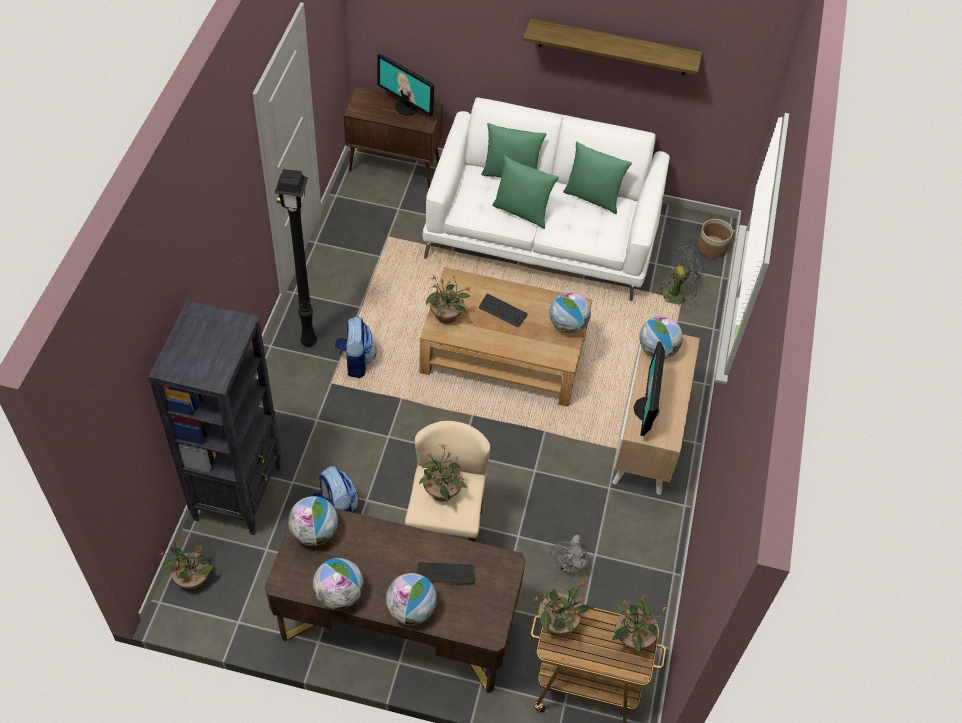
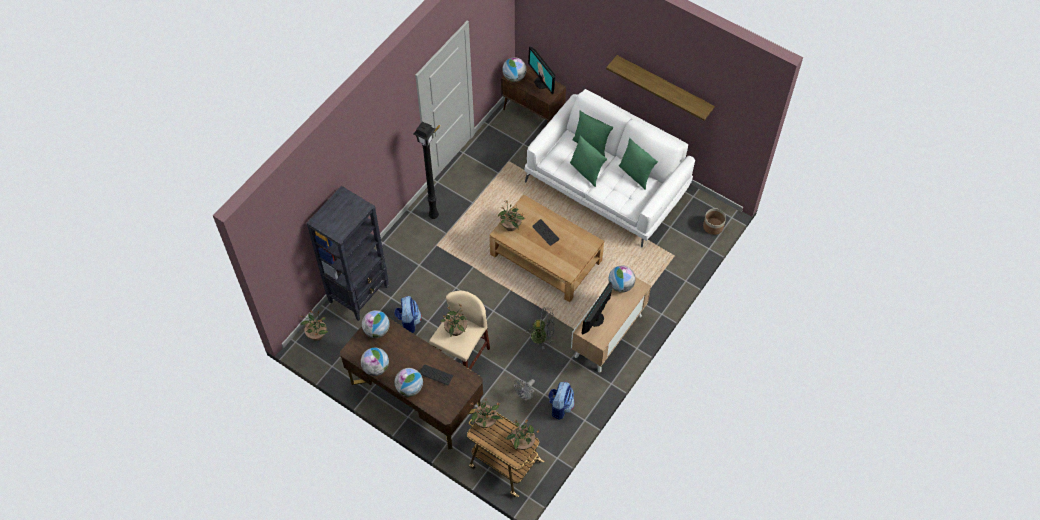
camera: 25 degrees right, 5 degrees up
(356, 361) = (456, 236): backpack -> backpack (560, 406)
(567, 325) = (581, 253): globe -> globe (514, 77)
(679, 294) = (675, 251): grey fan -> grey fan (542, 336)

